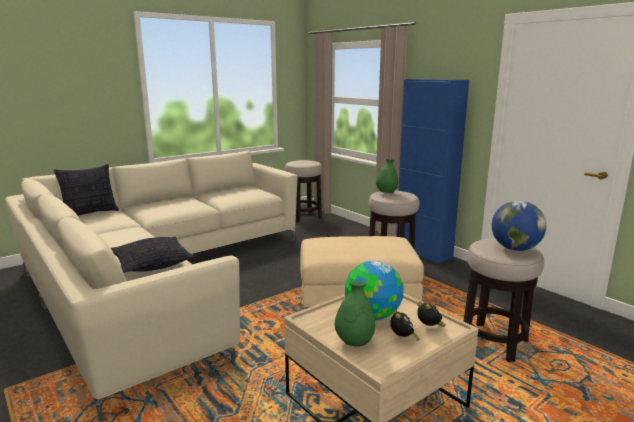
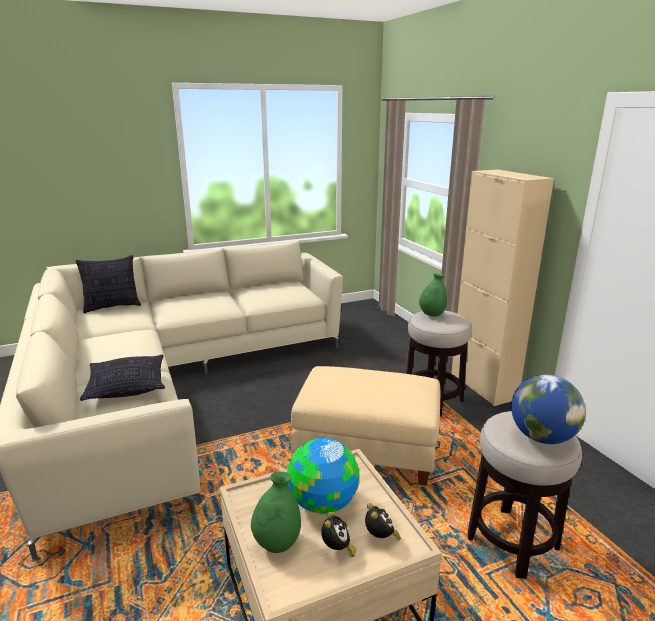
camera: 15 degrees right, 5 degrees up
(304, 216) = (363, 316): stool -> none
(423, 252) = (483, 386): blue cabinet -> beige cabinet

